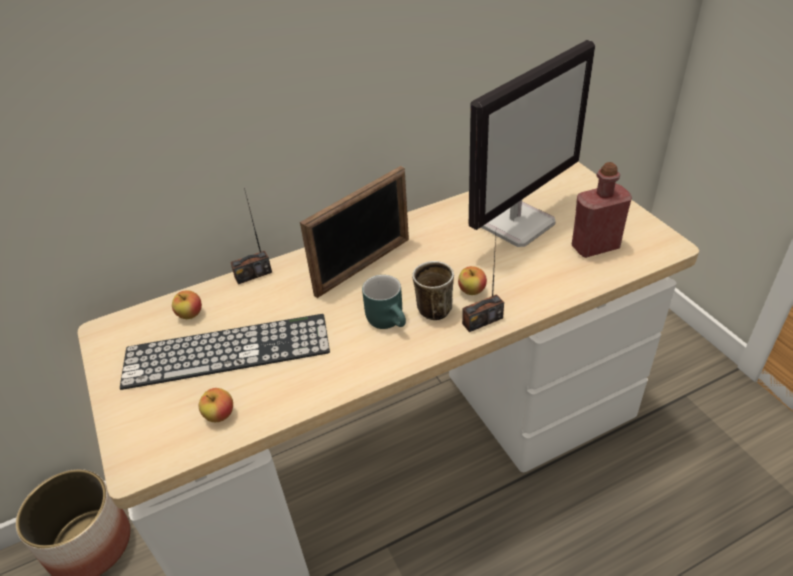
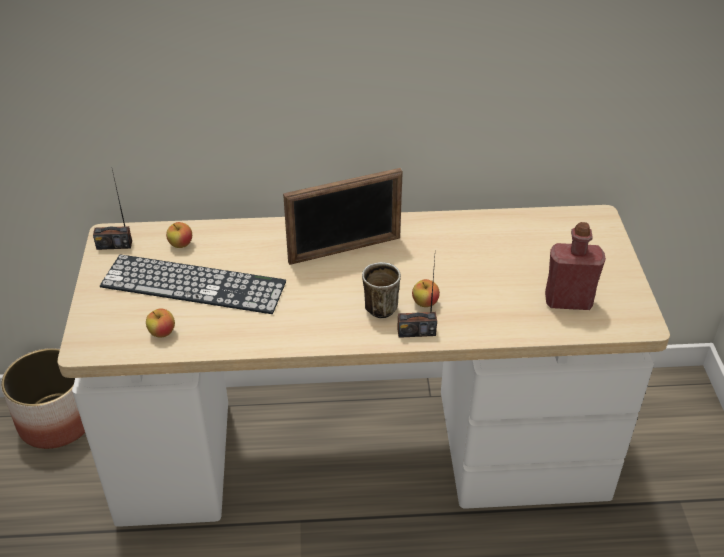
camera: 20 degrees right, 0 degrees up
(253, 274) = (248, 226): radio -> radio (114, 245)
(390, 320) = (338, 304): turquoise mug -> none
(517, 223) = (510, 254): monitor -> none

